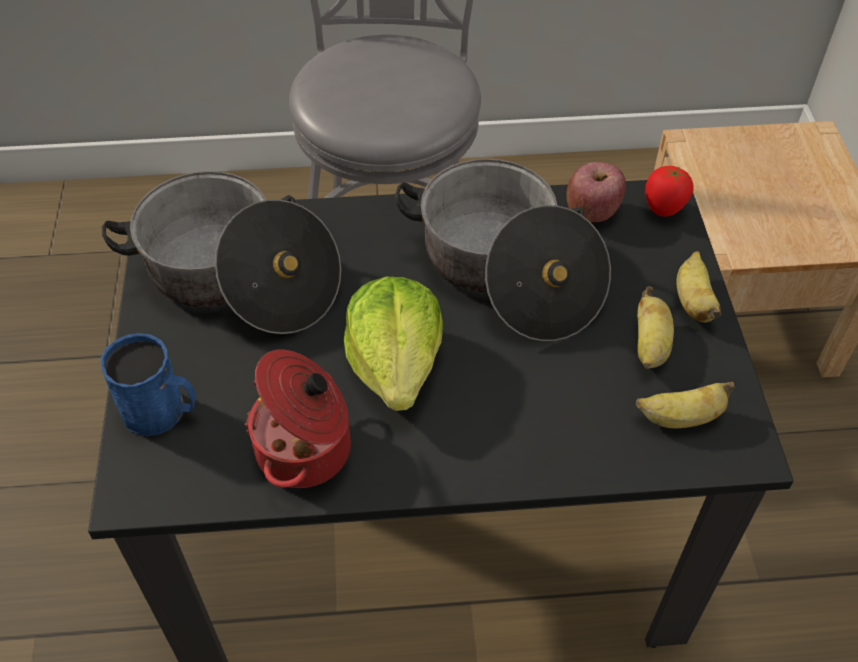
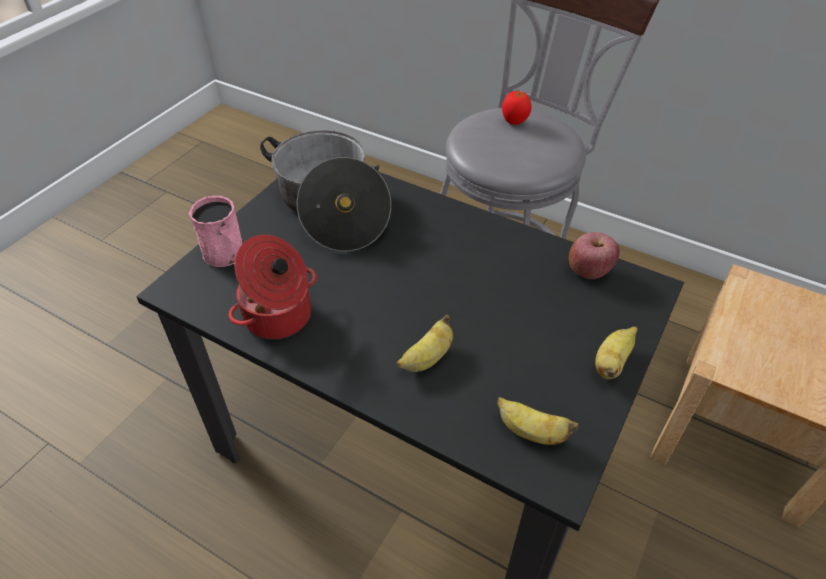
camera: 35 degrees right, 5 degrees down
(162, 411) = (227, 256): blue mug -> pink mug
(396, 364) = (374, 297): lettuce -> none
(505, 272) = (493, 279): cooking pot -> none
(650, 346) = (552, 374): banana -> banana (427, 359)
(663, 210) = (644, 293): tomato -> tomato (514, 122)

